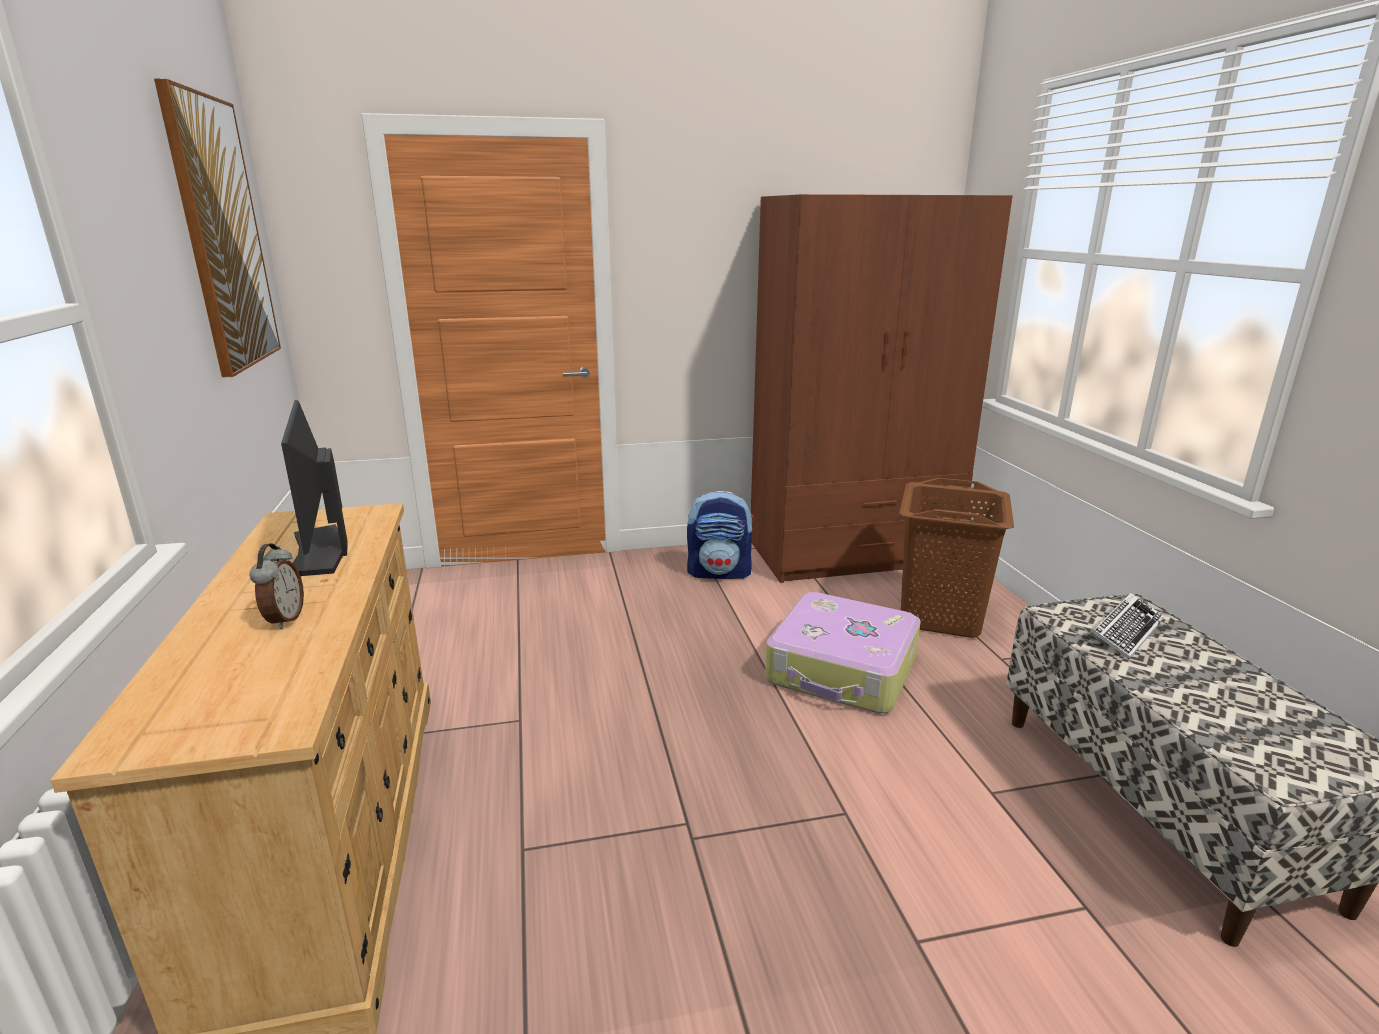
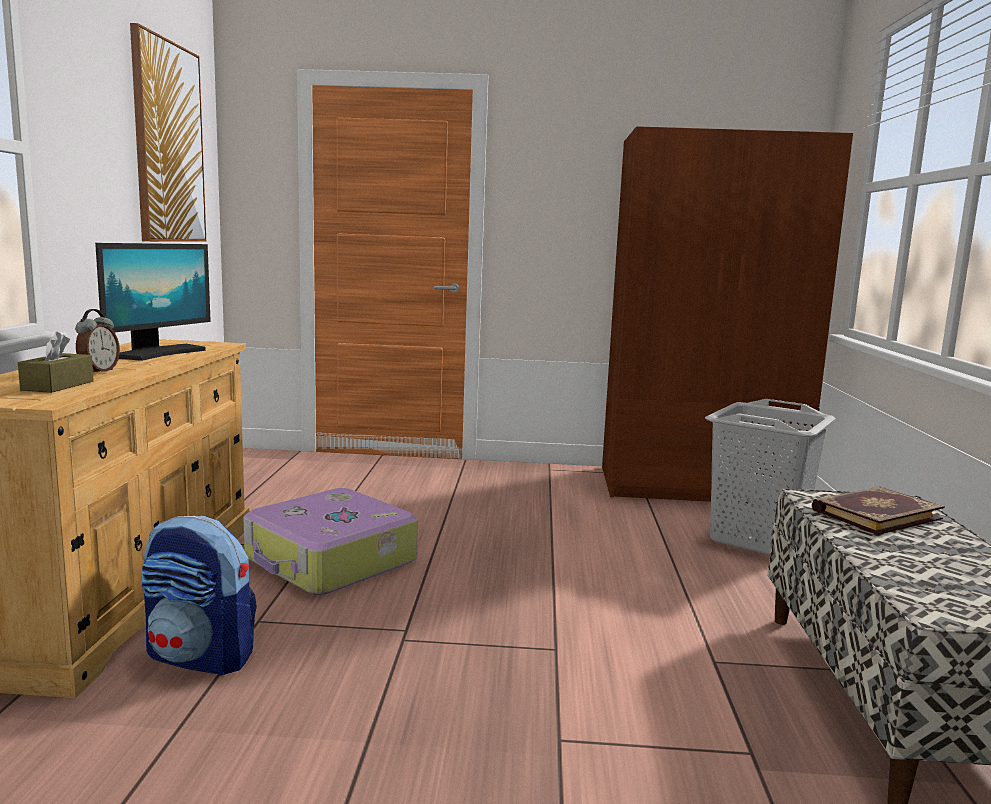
camera: 15 degrees right, 10 degrees down
(263, 672) = (58, 385): none -> brown tissue box
(320, 551) = (159, 353): monitor -> monitor turned 150 degrees counterclockwise
(720, 572) = (557, 483): backpack -> backpack (201, 657)
(842, 670) = (626, 560): suitcase -> suitcase (330, 561)
(941, 616) = (758, 539): brown laundry basket -> grey laundry basket
(1126, 631) = (874, 514): keyboard -> book

